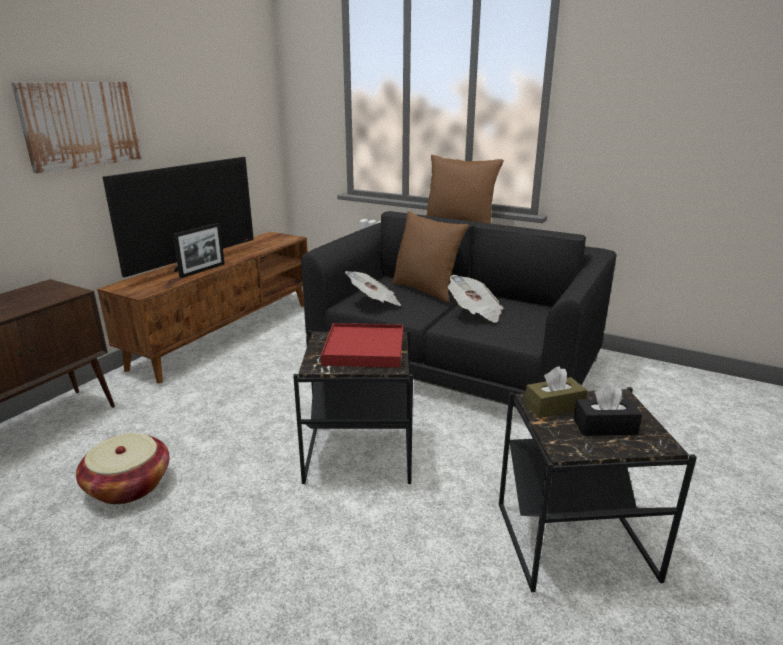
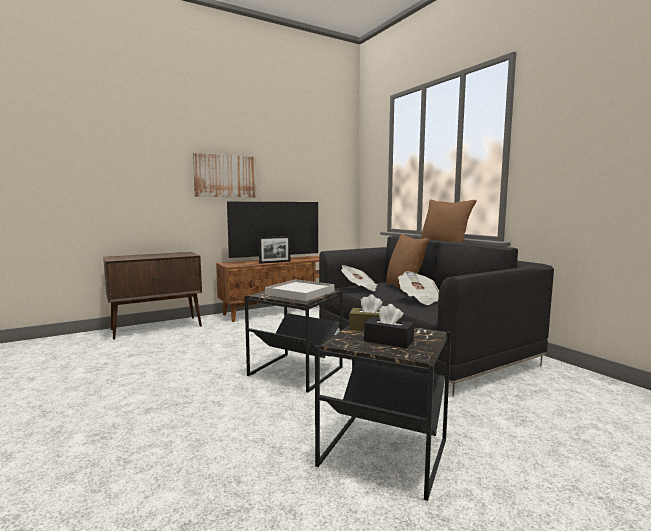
camera: 30 degrees right, 15 degrees down
(129, 486) = (169, 355): basket -> none
(364, 349) = (300, 293): red tray -> white tray

